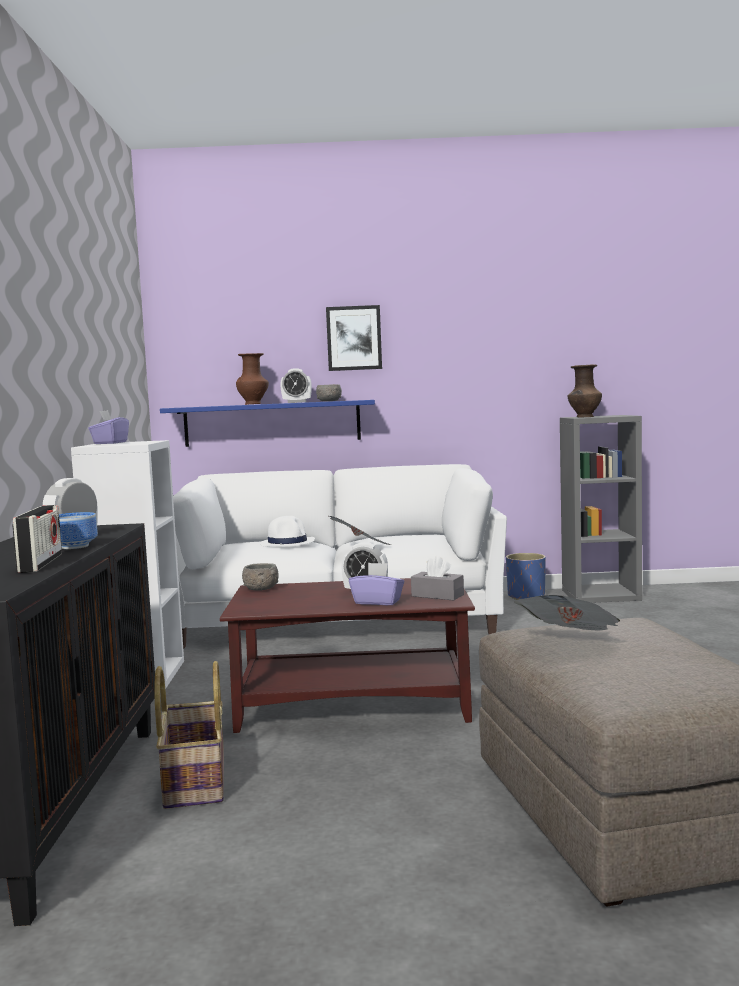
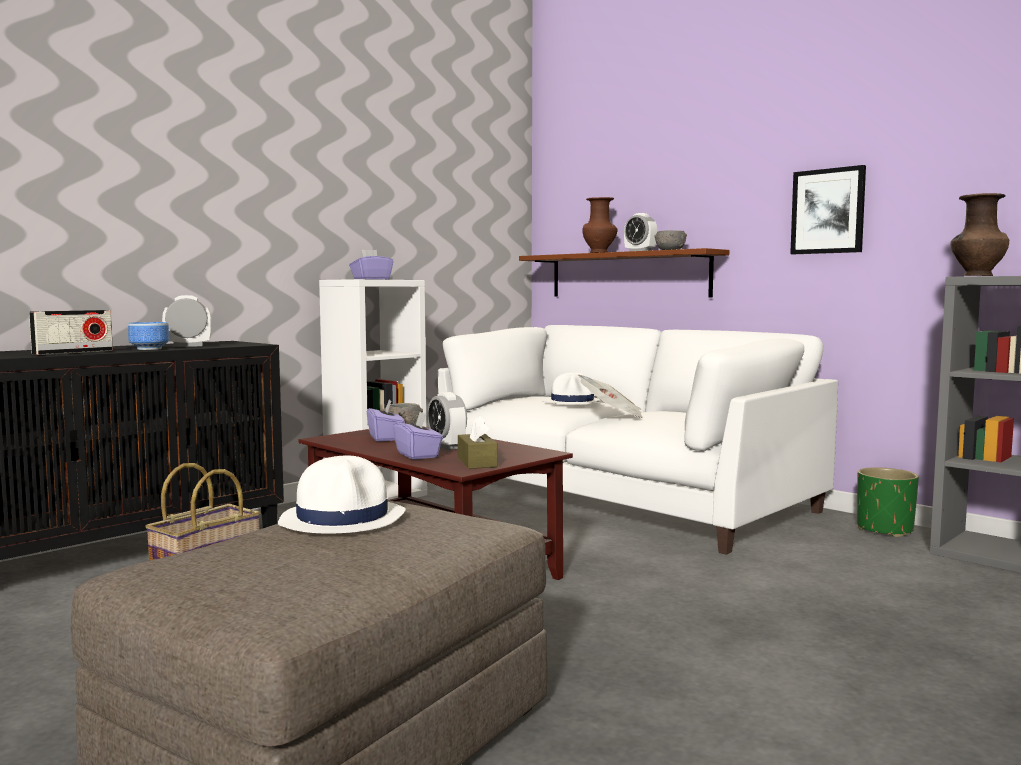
camera: 45 degrees right, 0 degrees up
(272, 423) = (627, 275): blue shelf -> brown shelf
(288, 598) = (385, 438): none -> purple tissue box
(354, 338) = (713, 175): picture -> picture (828, 211)
(437, 595) = (477, 462): grey tissue box -> brown tissue box
(526, 596) = (885, 529): blue planter -> green planter
(570, 642) = (344, 518): newspaper -> white hat

